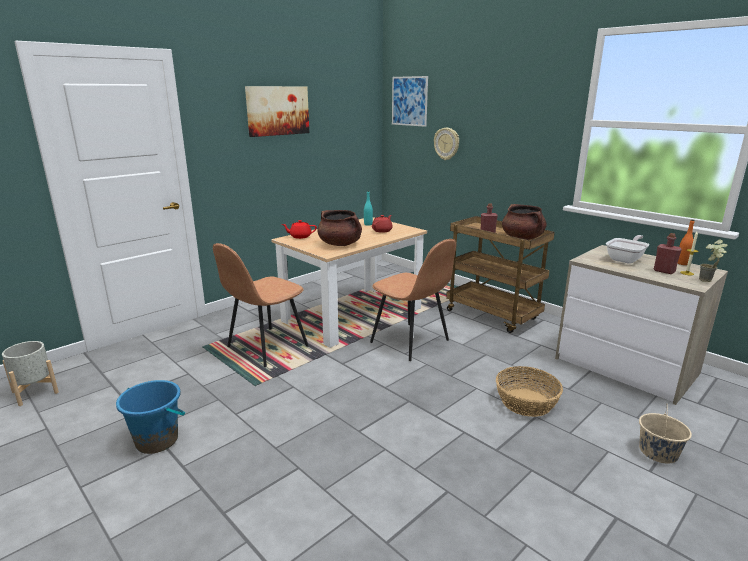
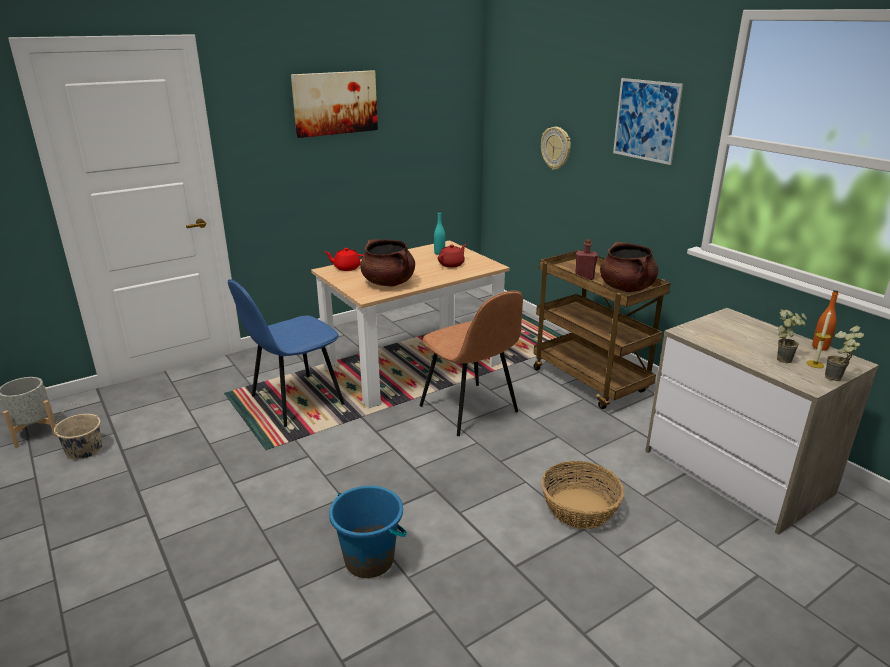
camera: 10 degrees right, 5 degrees up
(157, 440) = (141, 506): blue bucket -> blue bucket (370, 560)
(266, 348) = (295, 401): brown chair -> blue chair
(409, 101) = (515, 87): picture -> picture (646, 120)
(626, 259) = (744, 334): frying pan -> none
(658, 452) = (720, 597): beige bucket -> beige bucket (84, 450)
(664, 271) = (784, 358): red bottle -> potted plant

